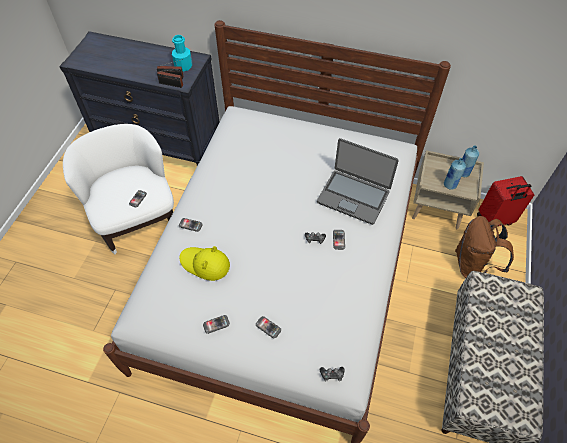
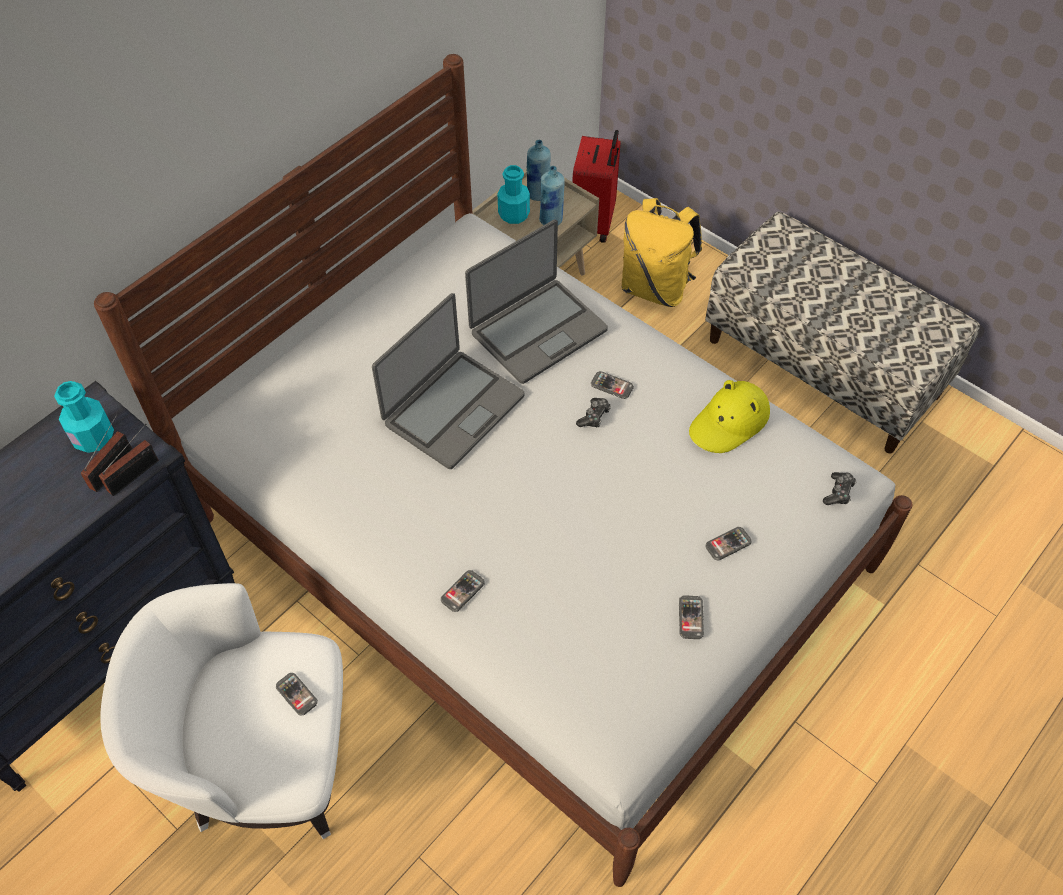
camera: 65 degrees left, 0 degrees up
(205, 264) = (563, 595): yellow hat -> yellow hat (729, 422)
(286, 182) = (452, 409): none -> laptop
(441, 168) = (514, 214): none -> turquoise bottle
(473, 265) = (655, 288): brown backpack -> yellow backpack

